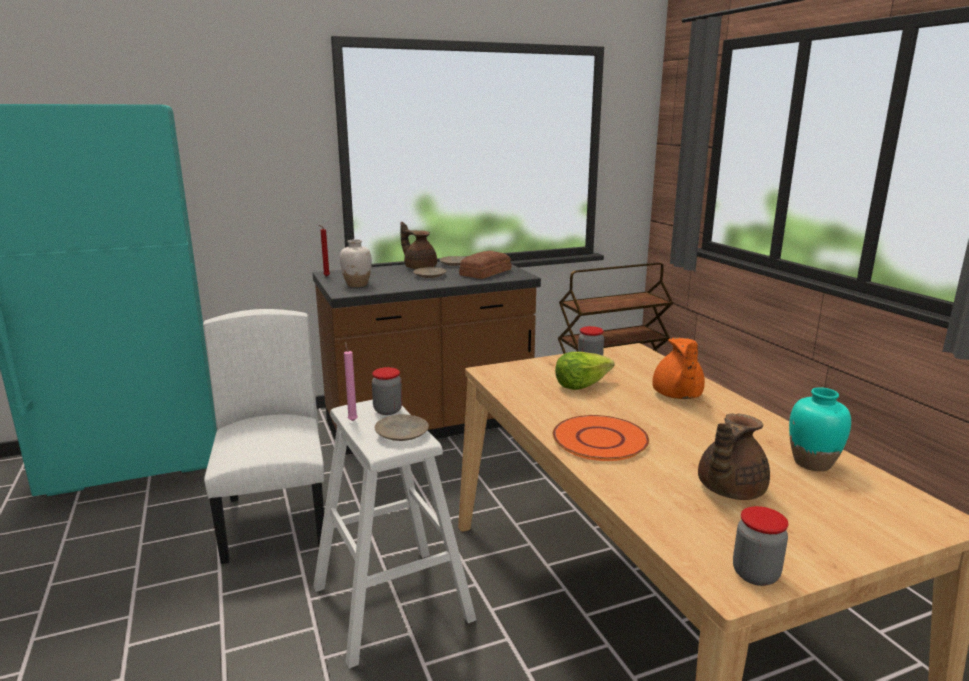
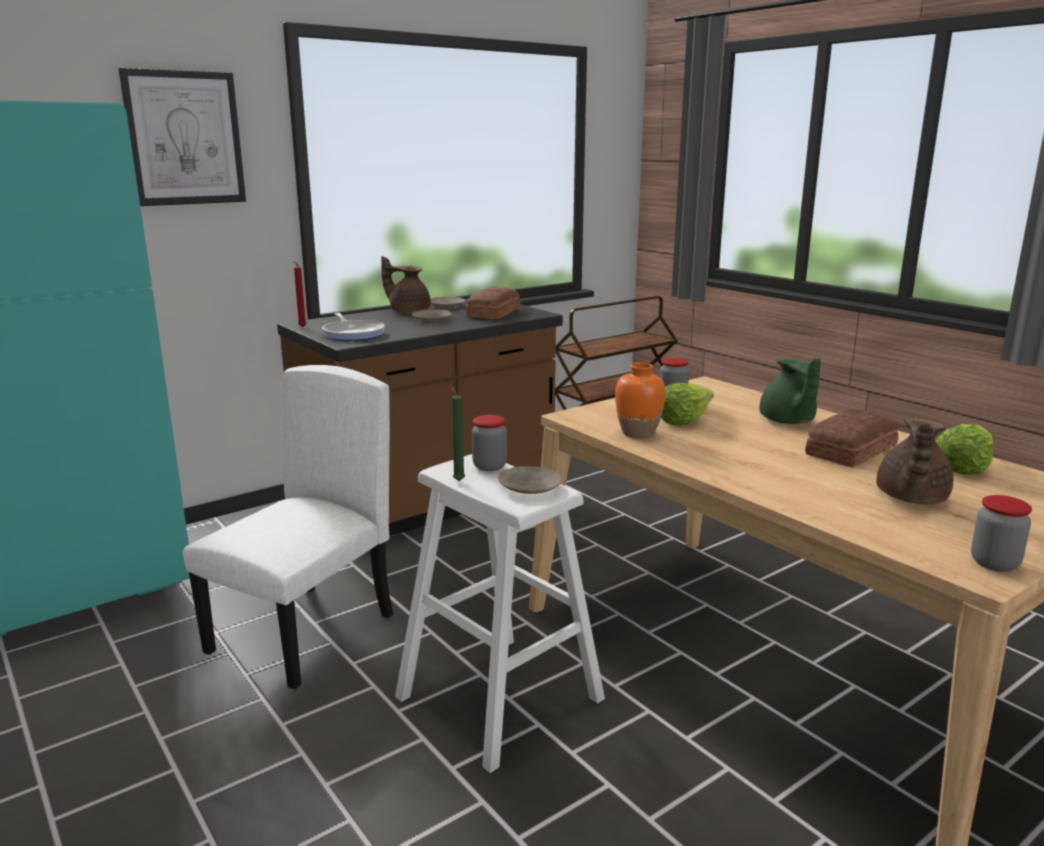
camera: 15 degrees left, 0 degrees up
(249, 127) = (185, 138): none -> picture
(276, 521) = (303, 634): white chair -> white chair turned 60 degrees clockwise
(352, 420) = (458, 480): pink candle -> green candle
(357, 285) = (353, 334): white vase -> frying pan
(531, 393) = (638, 433): none -> orange vase
(600, 440) = (750, 469): orange plate -> none
(677, 395) = (787, 421): orange teapot -> green teapot
(710, 431) = (848, 450): none -> bread
(812, 463) = (962, 467): turquoise vase -> lettuce

